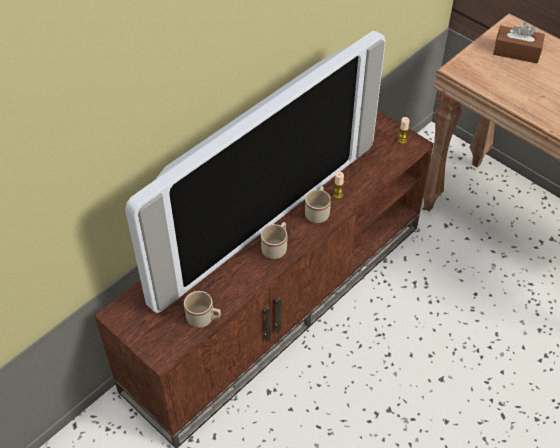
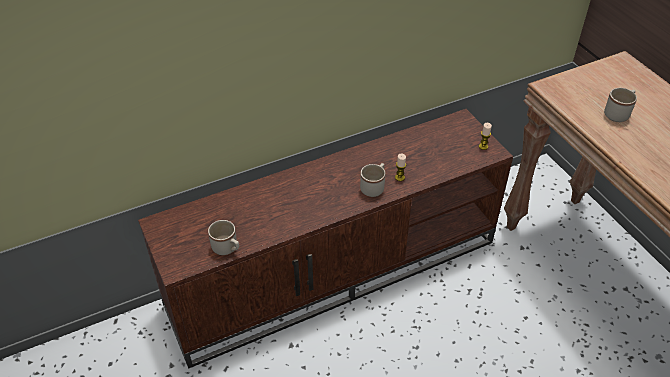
camera: 20 degrees right, 5 degrees down
(262, 216) = (321, 177): television -> none
(276, 247) = (321, 207): beige mug -> beige mug (618, 113)
(516, 52) = (617, 85): brown tissue box -> none

